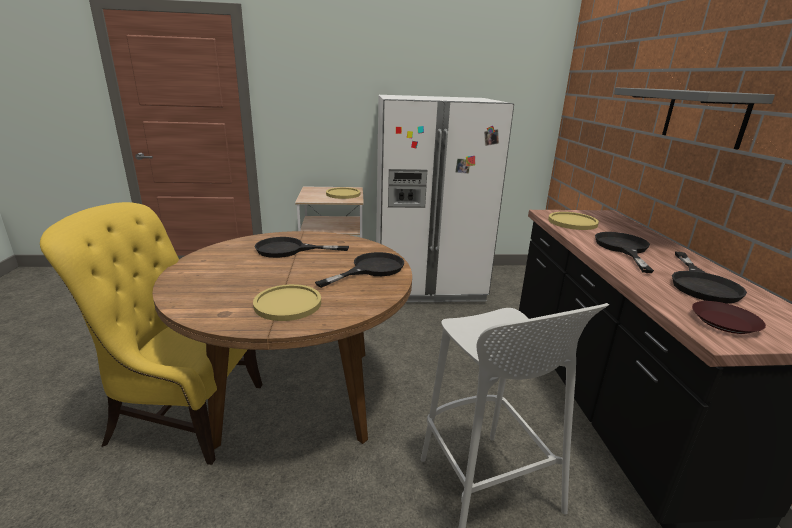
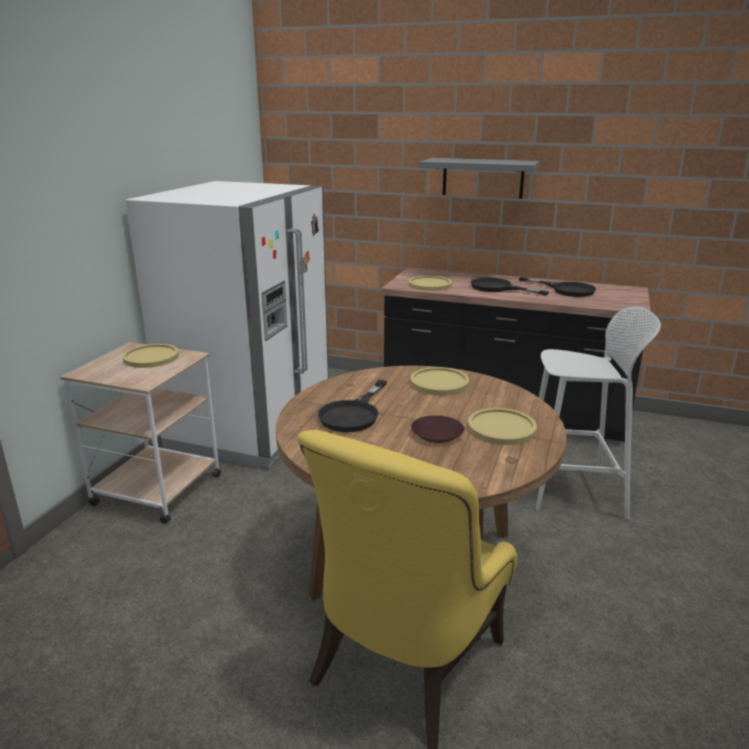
camera: 65 degrees left, 0 degrees up
(371, 269) = (439, 383): black frying pan -> yellow plate
(724, 322) = (616, 301): brown plate -> brown plate (436, 433)

